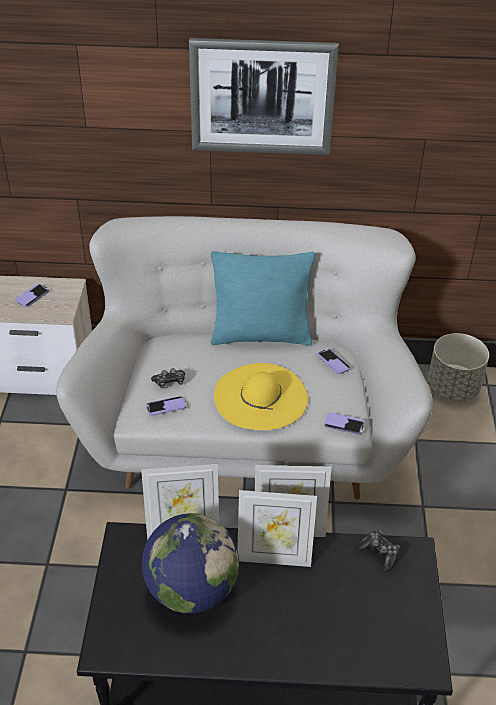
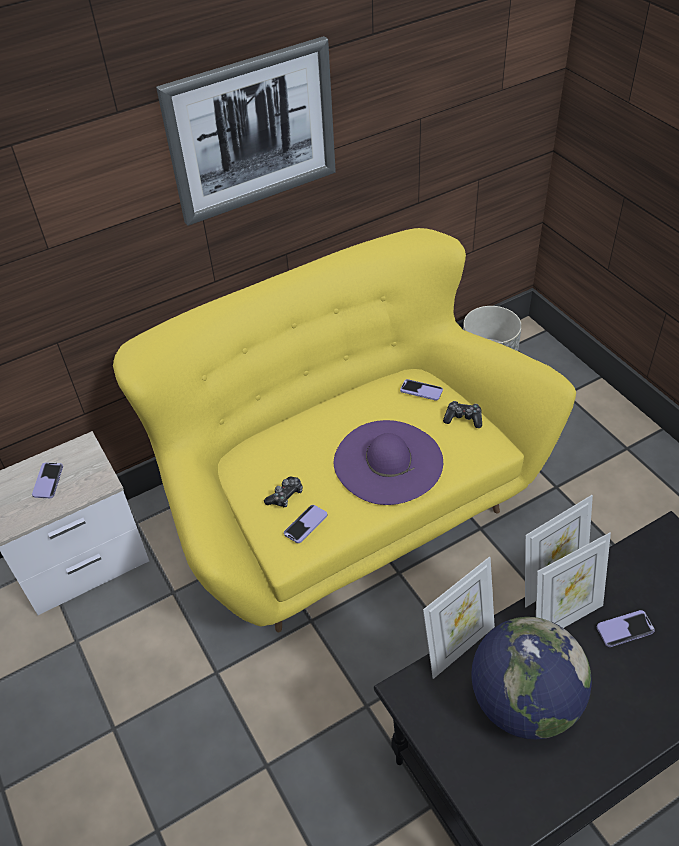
camera: 30 degrees left, 5 degrees up
(246, 432) = (346, 505): white sofa -> yellow sofa
(260, 396) = (388, 461): yellow hat -> purple hat
(261, 336) = (329, 399): turquoise pillow -> none
(344, 424) = (487, 447): phone -> phone (624, 629)
(379, 553) = (645, 553): game controller -> game controller (463, 418)

